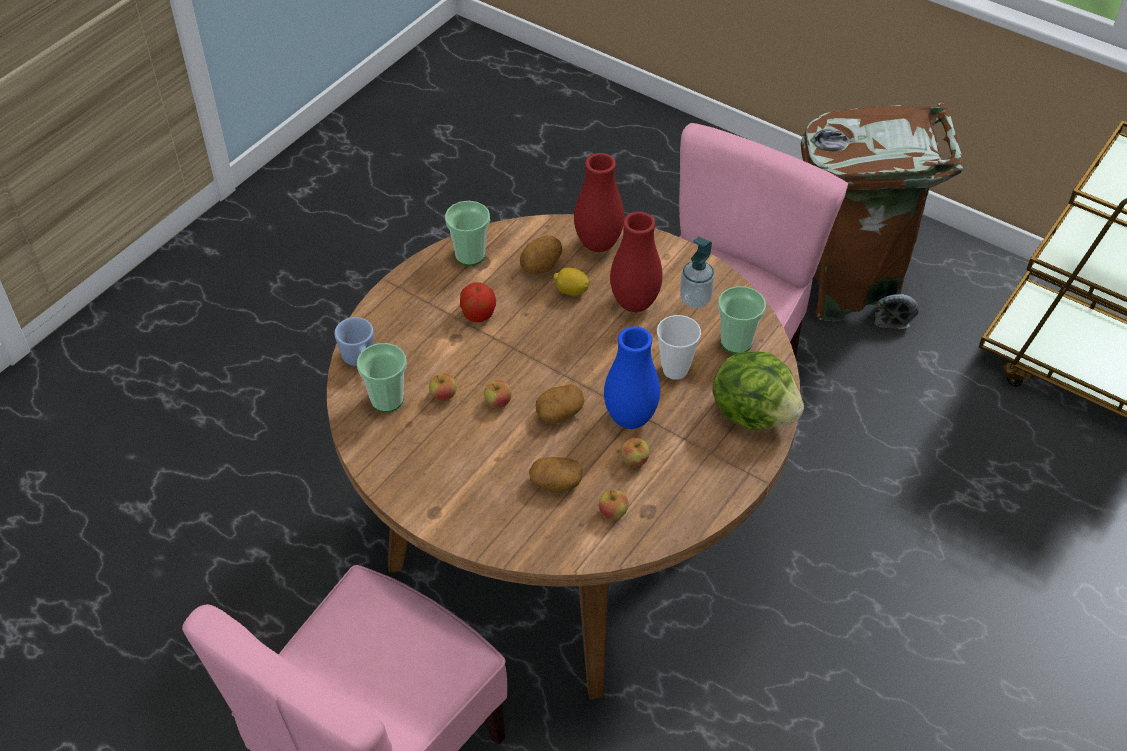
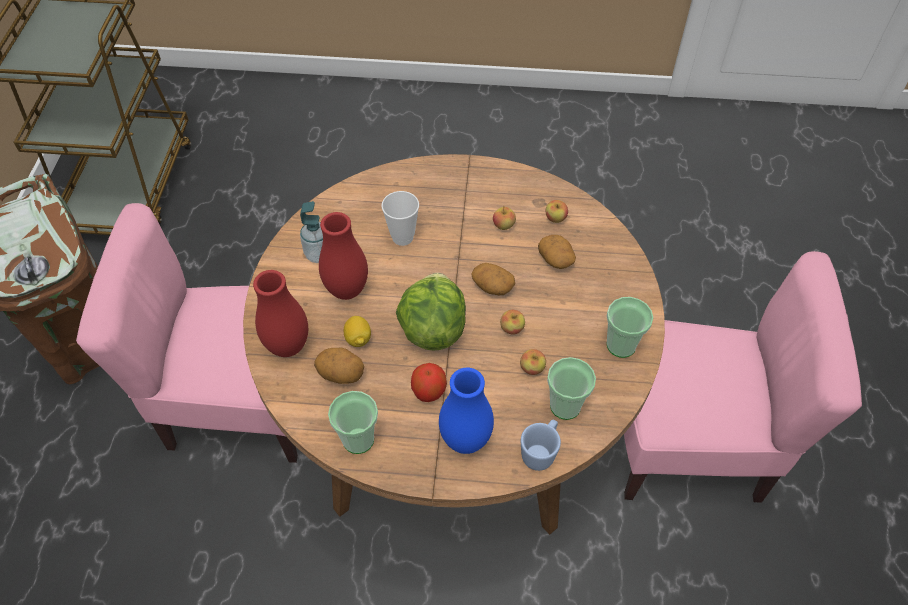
camera: 120 degrees left, 5 degrees up
(630, 418) = (468, 243): blue vase -> blue vase (465, 440)
(736, 342) = (350, 214): cup -> cup (621, 345)
(754, 412) = (413, 181): lettuce -> lettuce (432, 329)

